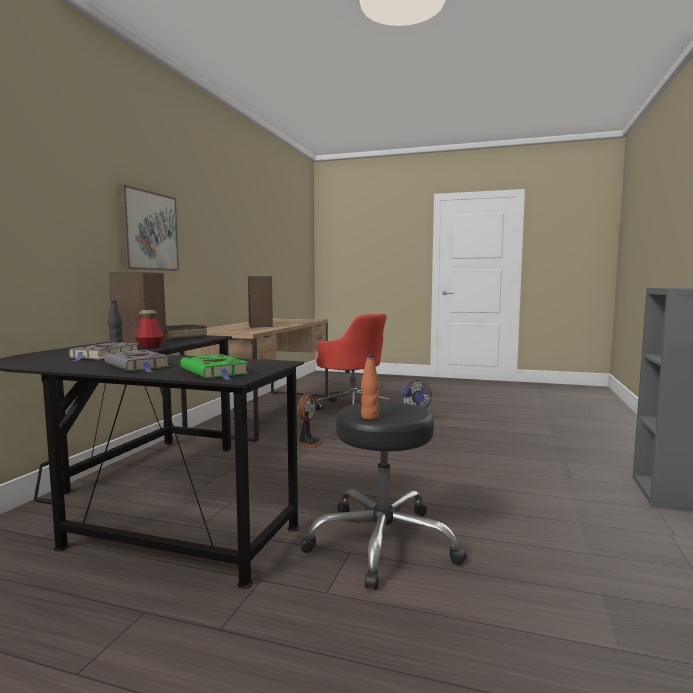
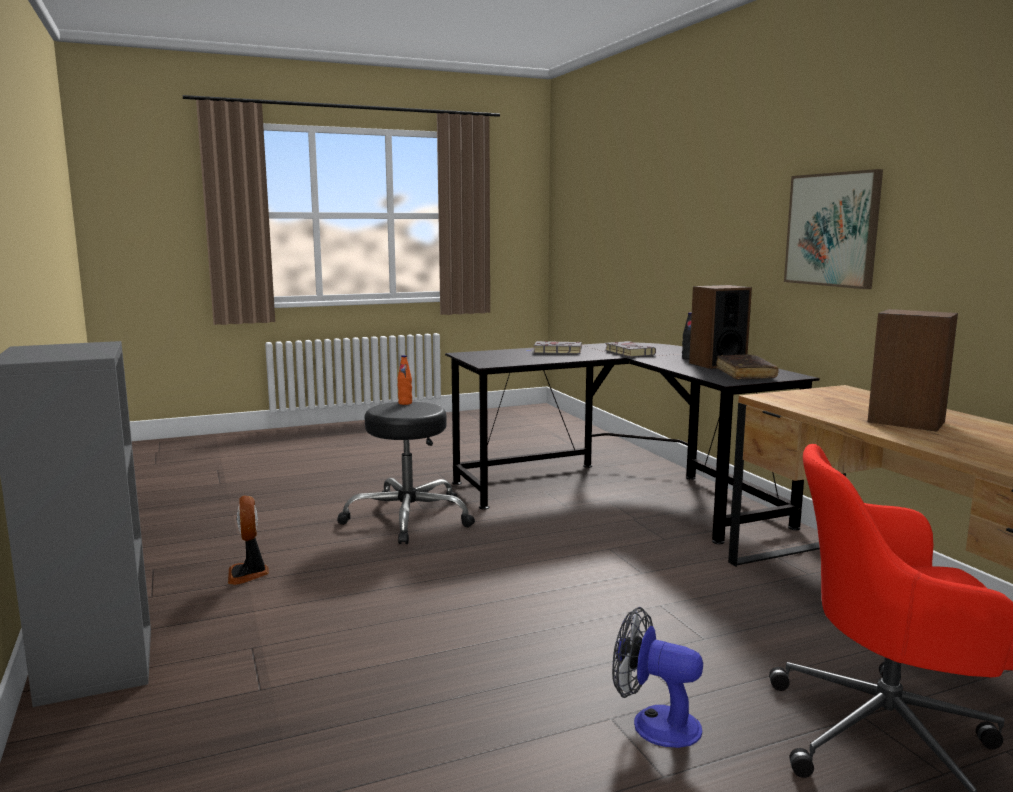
camera: 140 degrees right, 5 degrees up
(150, 347) = (664, 361): bottle -> none
(215, 372) = (491, 354): green book -> none
(308, 443) = (669, 584): fan -> fan (248, 574)

